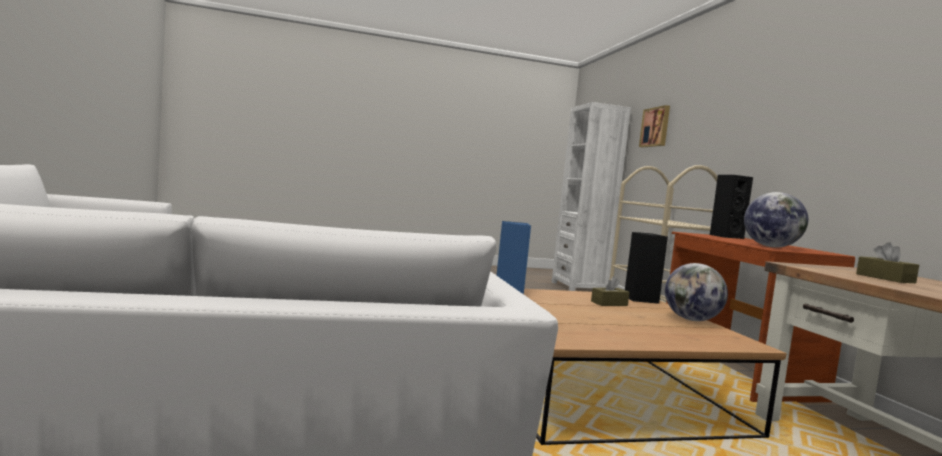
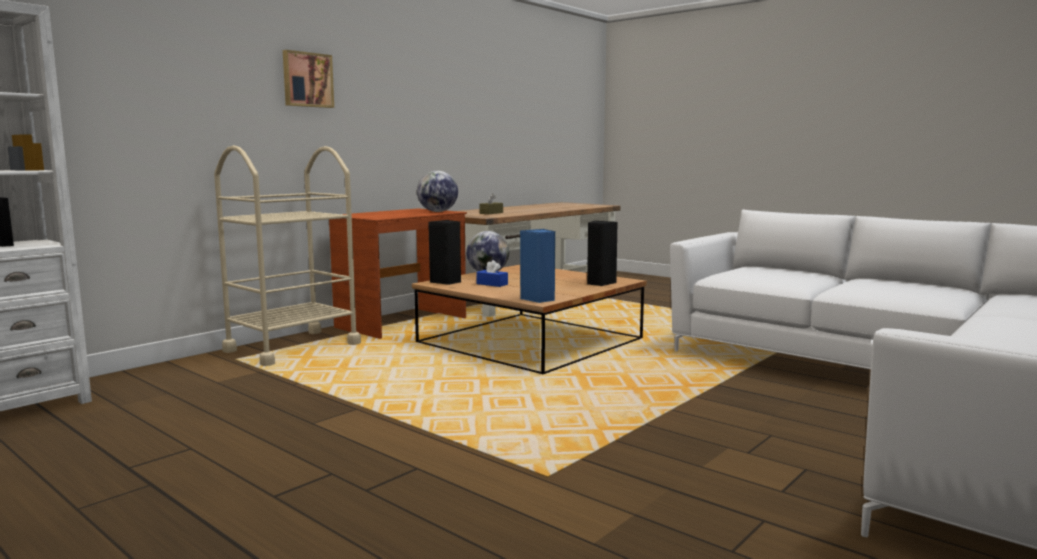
camera: 125 degrees left, 5 degrees up
(609, 303) = (492, 284): brown tissue box -> blue tissue box
(655, 127) = (118, 73): picture -> picture (307, 80)
(725, 236) = (364, 215): black speaker -> black speaker (599, 283)

